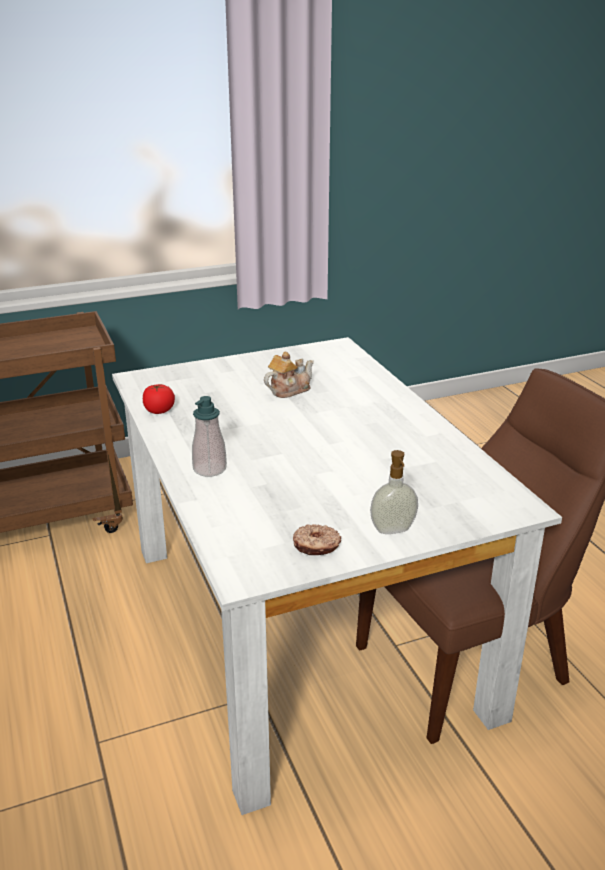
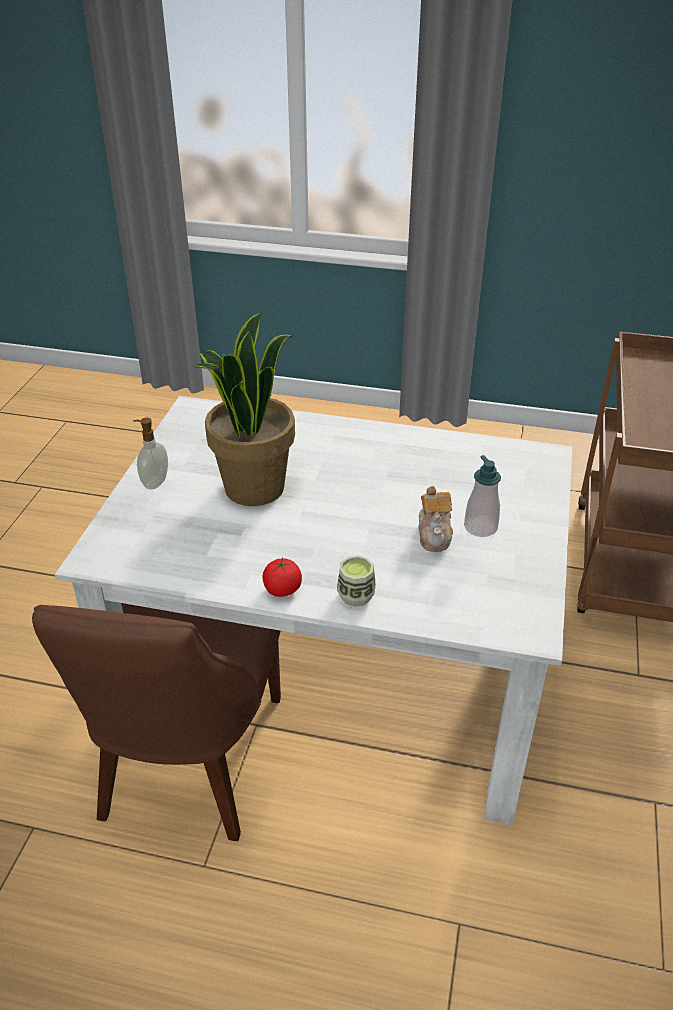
camera: 125 degrees right, 10 degrees up
(159, 410) = (459, 446): tomato -> tomato (282, 589)
(209, 469) = (330, 438): soap dispenser -> soap dispenser (480, 527)
(316, 546) = (182, 444): donut -> none
(330, 476) = (253, 487): none -> potted plant
(387, 396) = (356, 596): none -> cup

